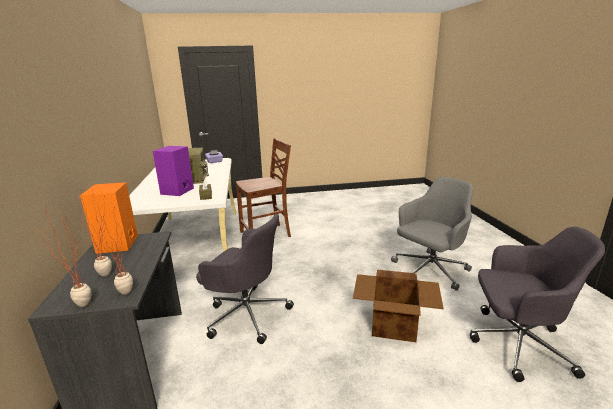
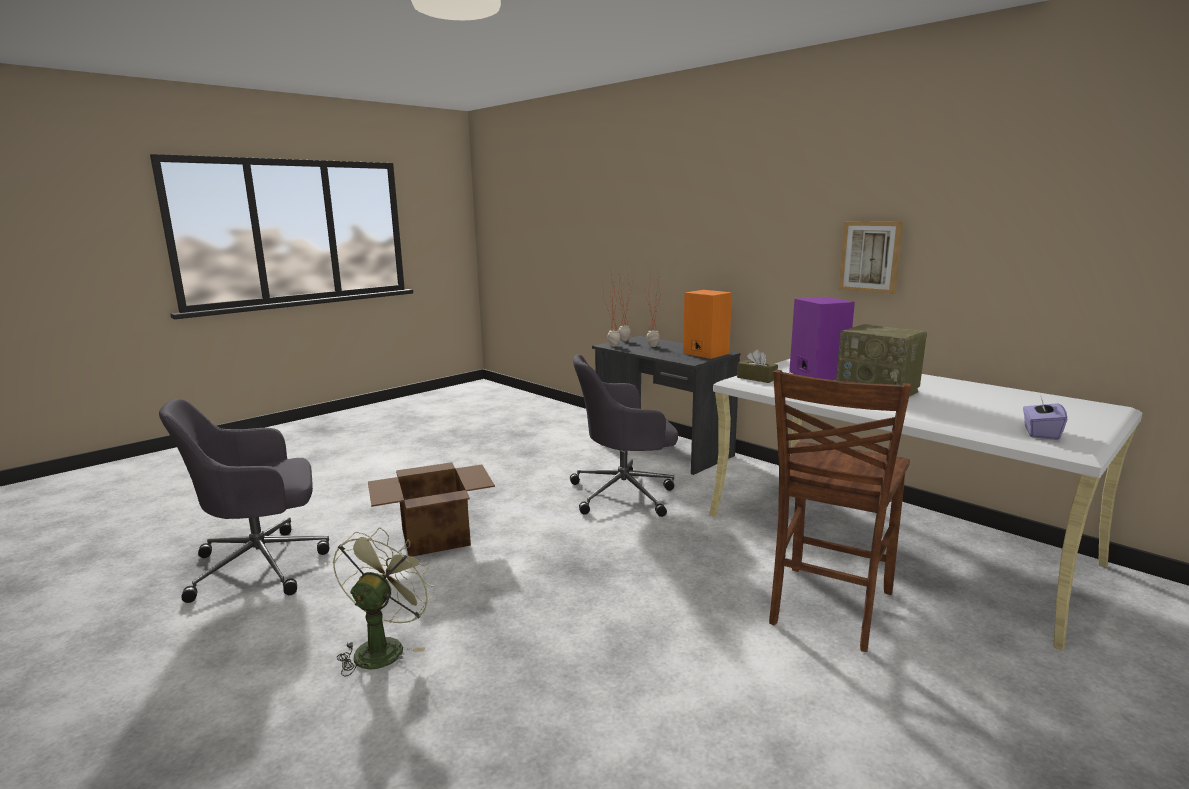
camera: 145 degrees right, 5 degrees down
(108, 129) = (870, 257): none -> picture
(429, 270) = (383, 646): grey office chair -> green fan

